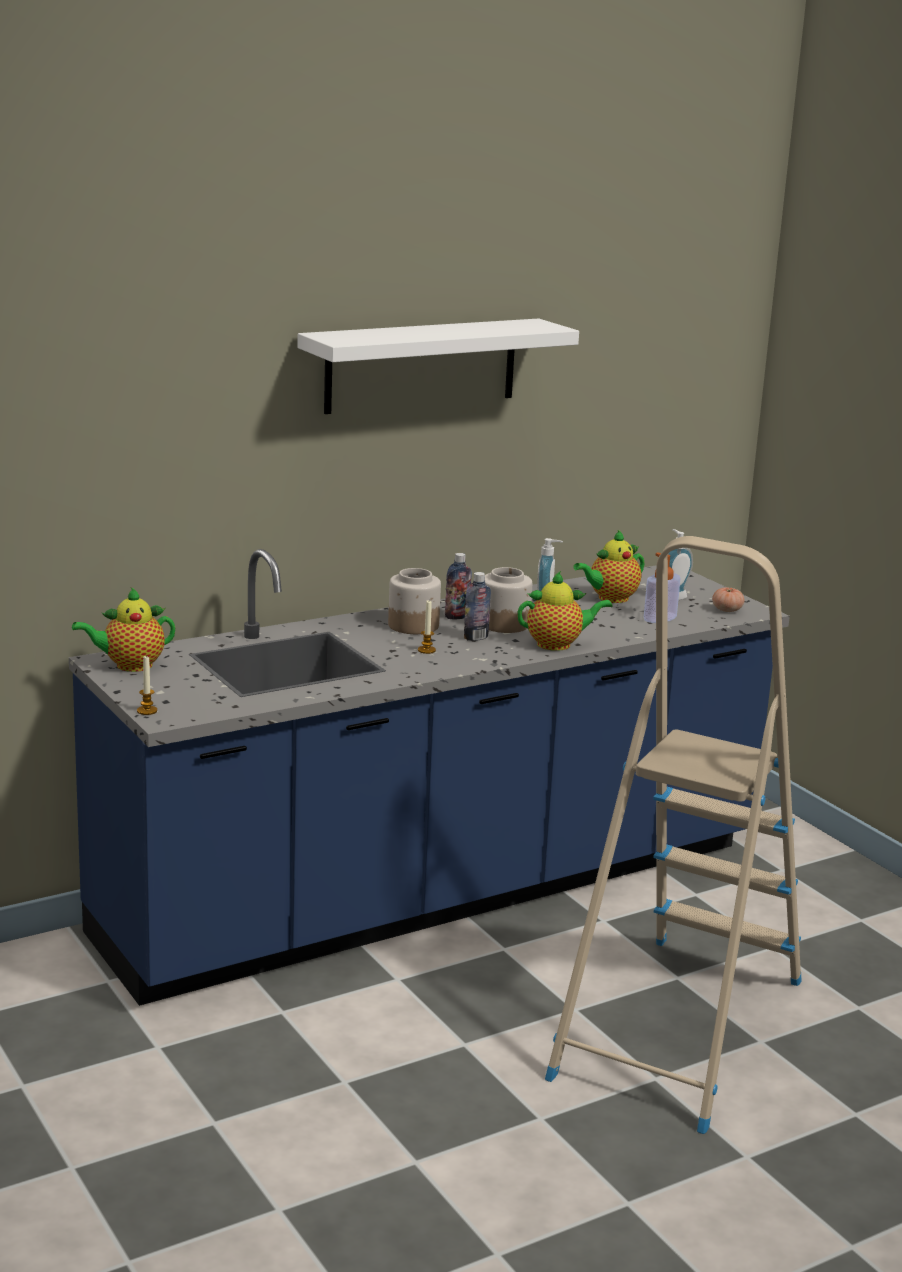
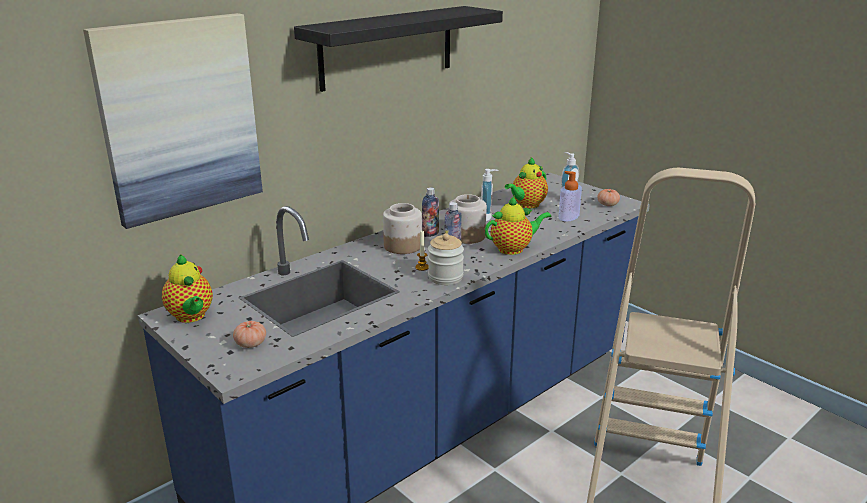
camera: 10 degrees left, 5 degrees up
(129, 665) = (191, 317): teapot -> teapot turned 90 degrees counterclockwise
(147, 711) = (216, 365): candle -> none
(148, 430) = (180, 118): none -> picture
(191, 697) = (250, 344): none -> tomato
(421, 365) = (387, 47): white shelf -> black shelf
(450, 663) = (445, 277): none -> jar

